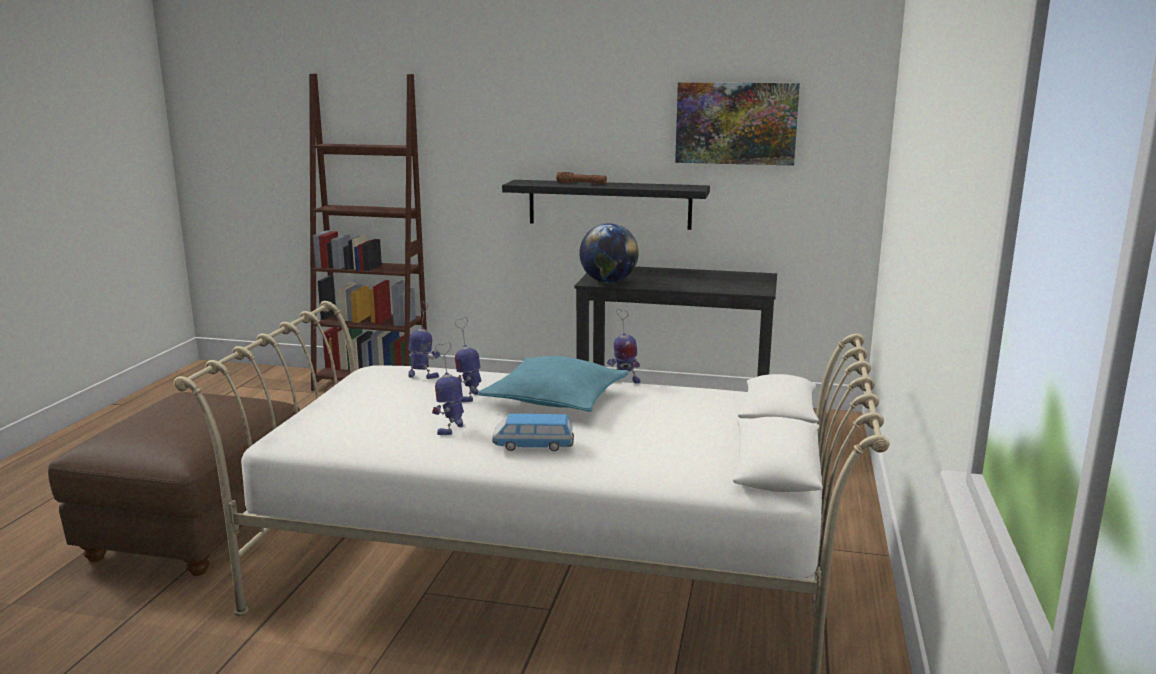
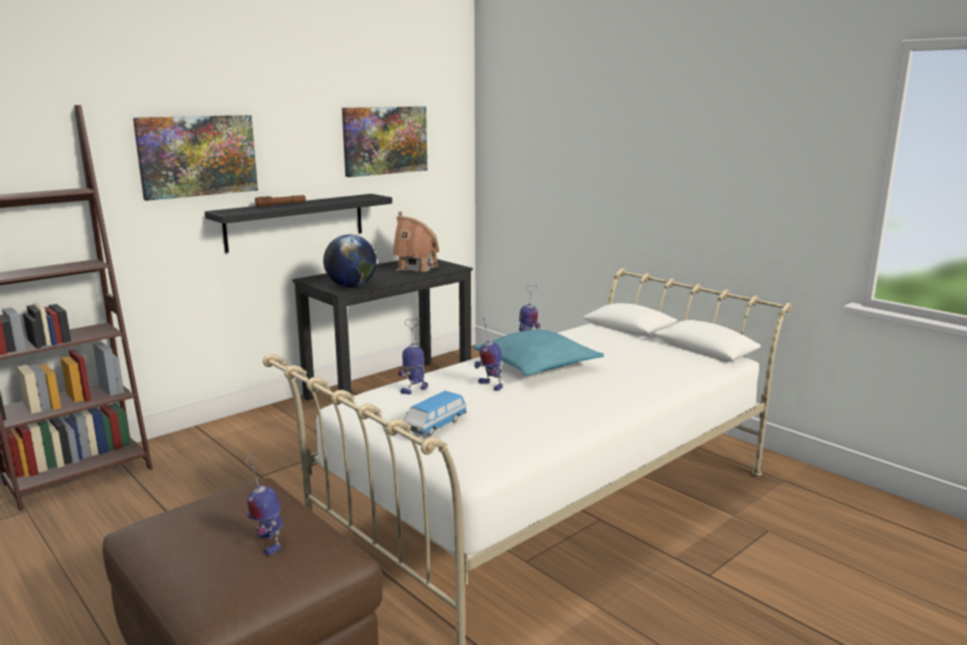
camera: 55 degrees left, 0 degrees up
(451, 428) = (550, 404): toy robot -> toy robot (267, 543)
(512, 125) = (197, 156): none -> picture
(533, 445) = (615, 389): toy car -> toy car (435, 425)
(722, 282) = (417, 268): none -> toy house

